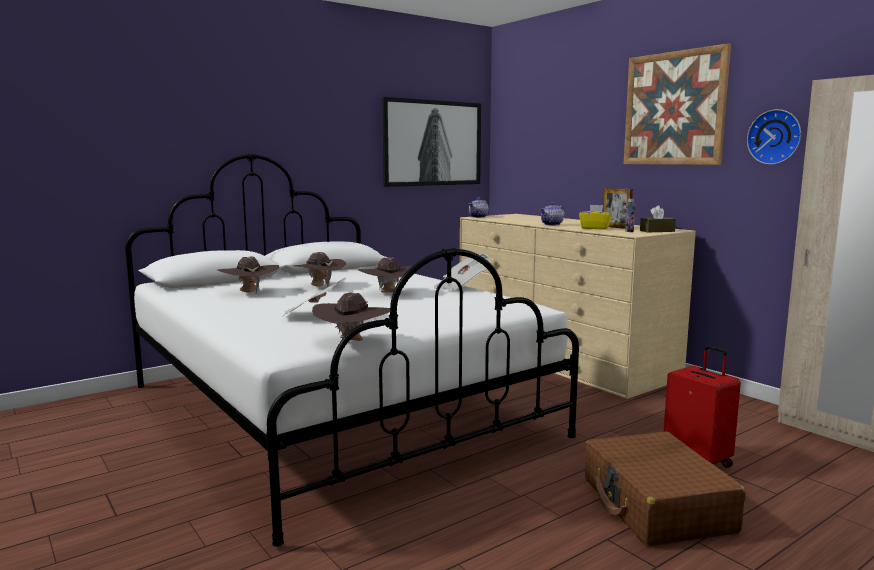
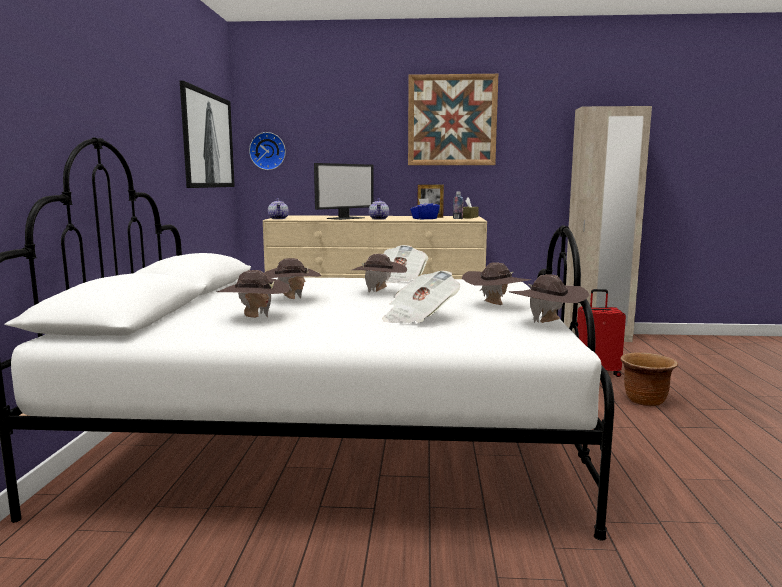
camera: 50 degrees left, 0 degrees up
(399, 322) = (495, 306): none -> brown hat
(531, 221) = (345, 218): none -> monitor
(595, 228) = (424, 218): yellow tissue box -> blue tissue box
(656, 505) = (645, 401): brown suitcase -> brown planter
(775, 137) = (534, 145): wall clock -> wall clock (268, 151)

